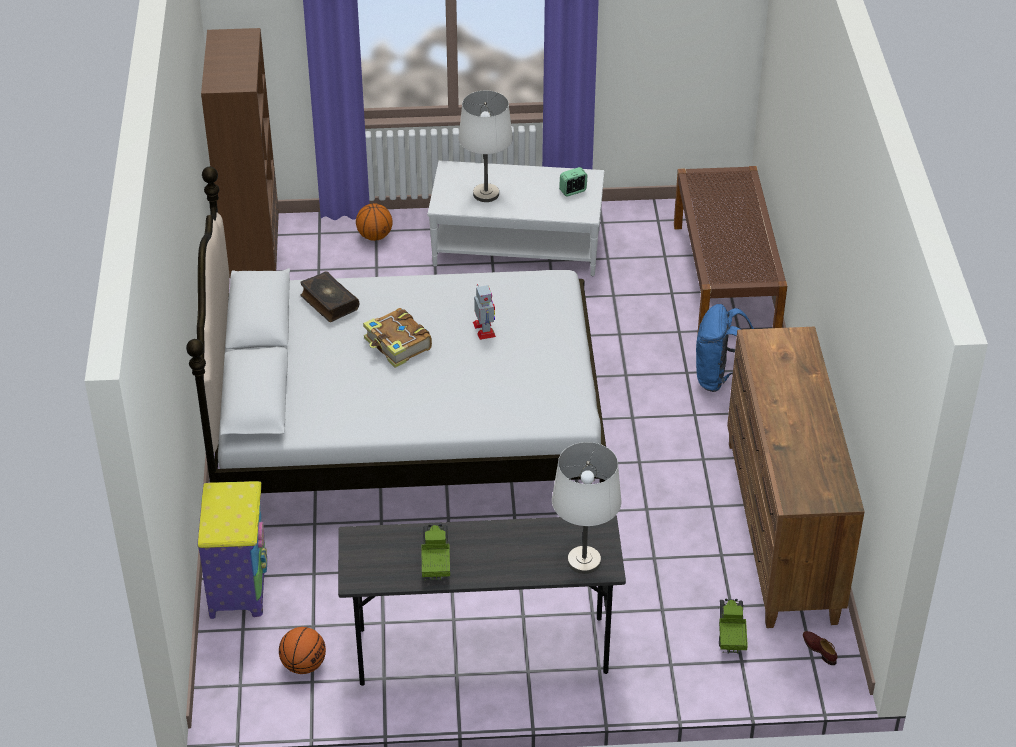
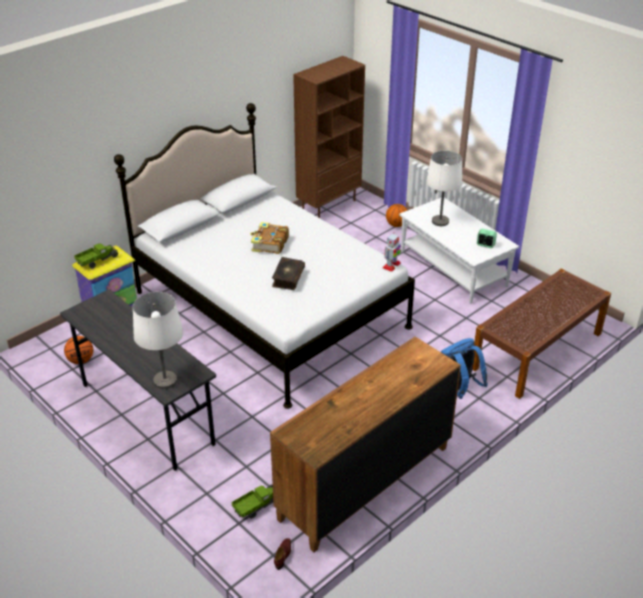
camera: 50 degrees right, 5 degrees down
(328, 302) = (274, 211): book -> book (287, 278)
(435, 559) = (114, 330): toy truck -> toy truck (97, 260)
(484, 330) = (317, 263): toy robot -> toy robot (391, 265)

